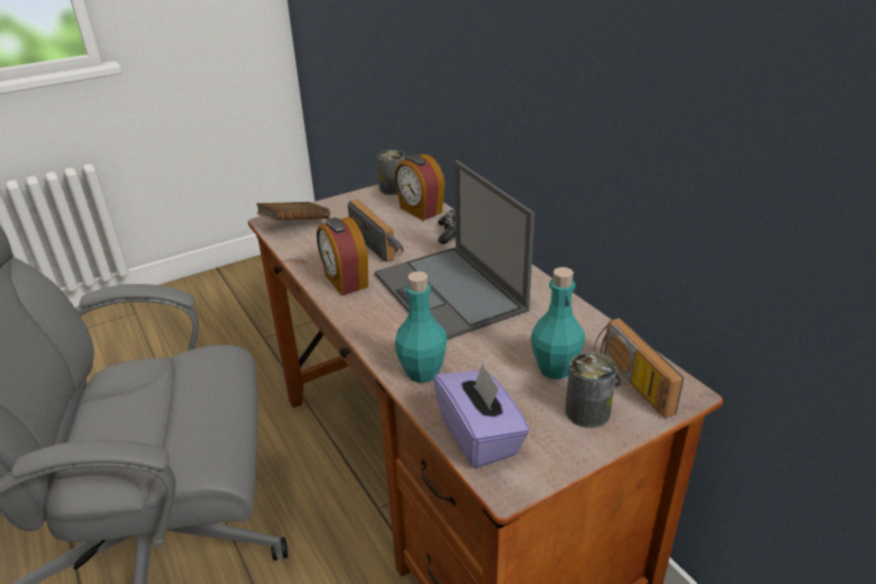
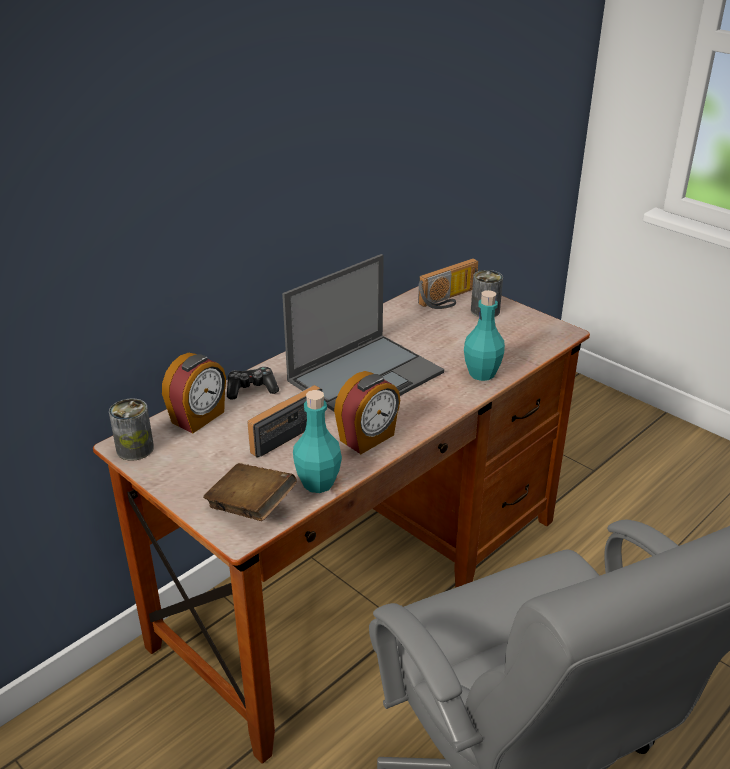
camera: 105 degrees left, 0 degrees up
(480, 436) = (531, 344): purple tissue box -> none
(555, 368) = (447, 323): turquoise bottle -> turquoise bottle (318, 483)

